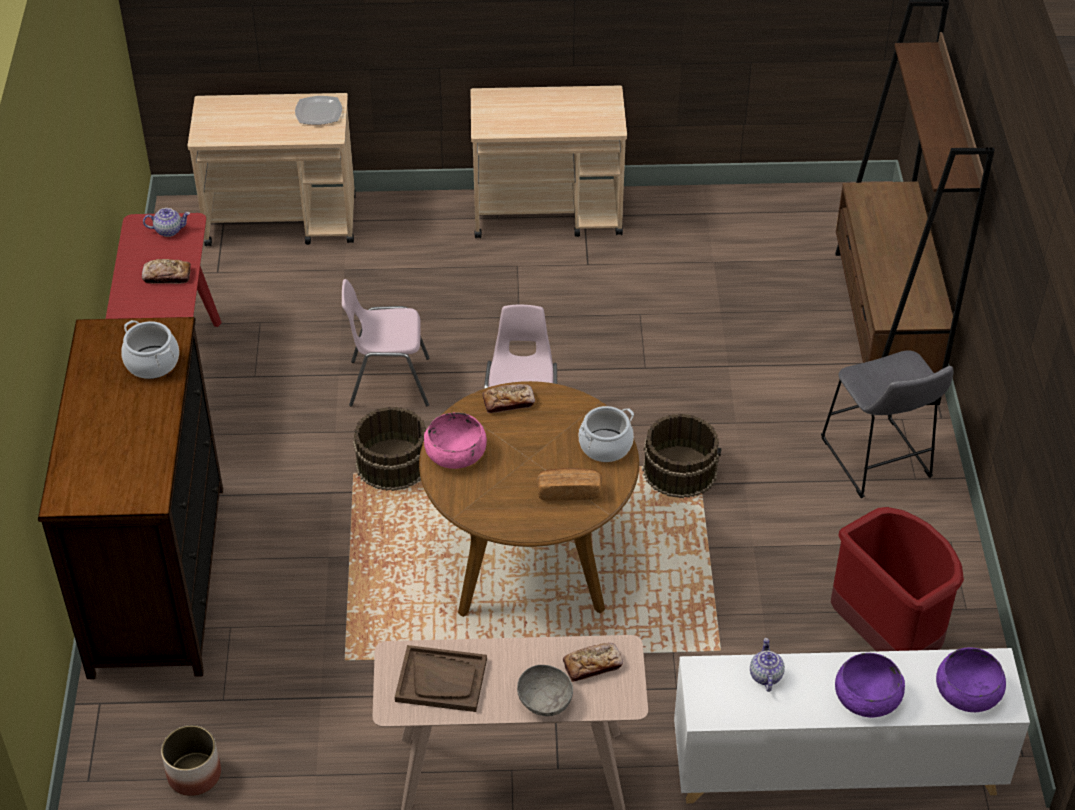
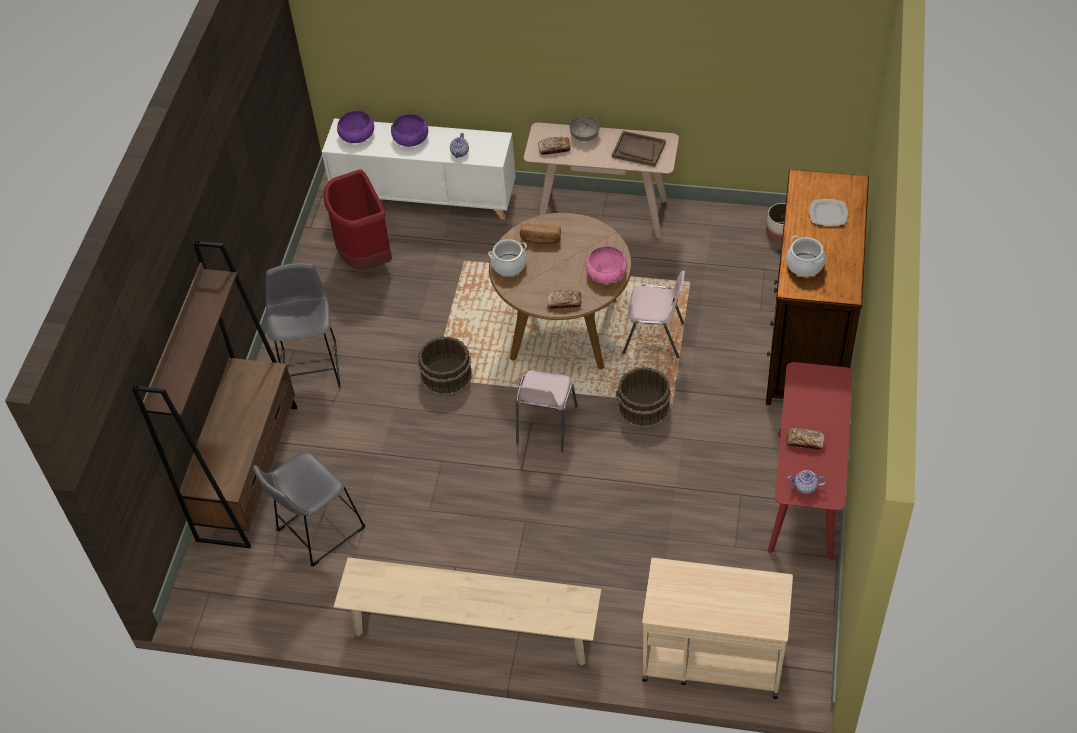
camera: 165 degrees left, 5 degrees up
(319, 112) = (670, 599): plate -> plate (827, 213)
(388, 382) = (638, 475): pink chair -> pink chair (654, 338)
(548, 213) = (472, 630): beige cart -> beige bench
(766, 277) = (316, 531): none -> grey stool

